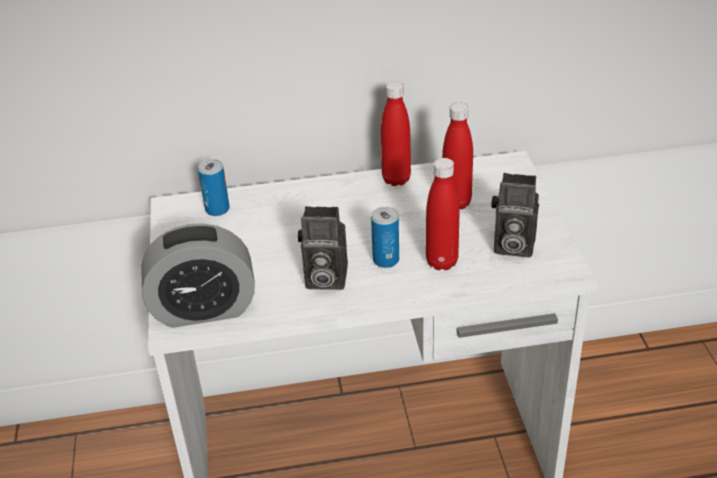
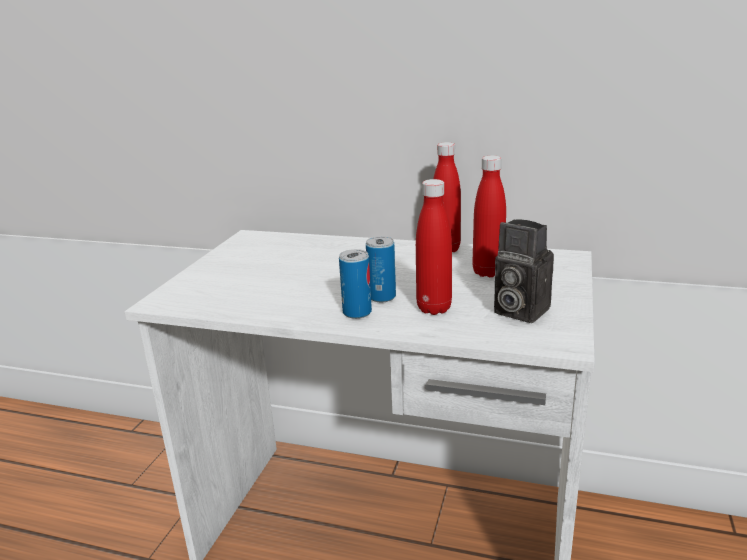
camera: 25 degrees right, 15 degrees down
(204, 309) = (195, 296): alarm clock -> none
(217, 209) = (279, 243): can -> can (357, 312)
(323, 279) = (313, 298): camera -> none

